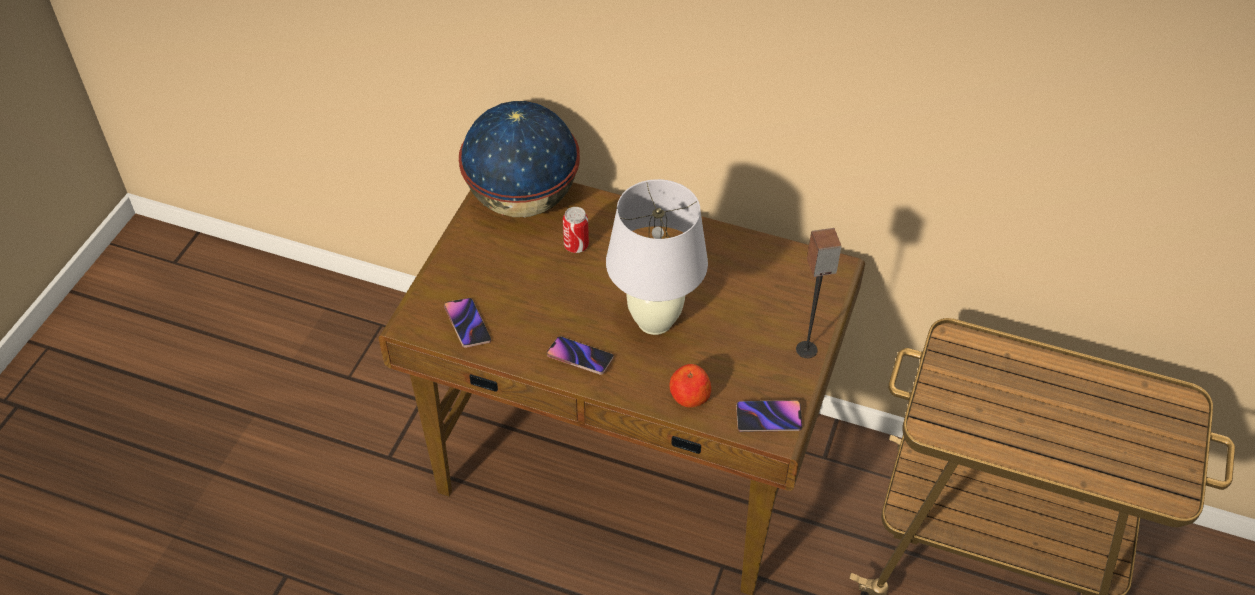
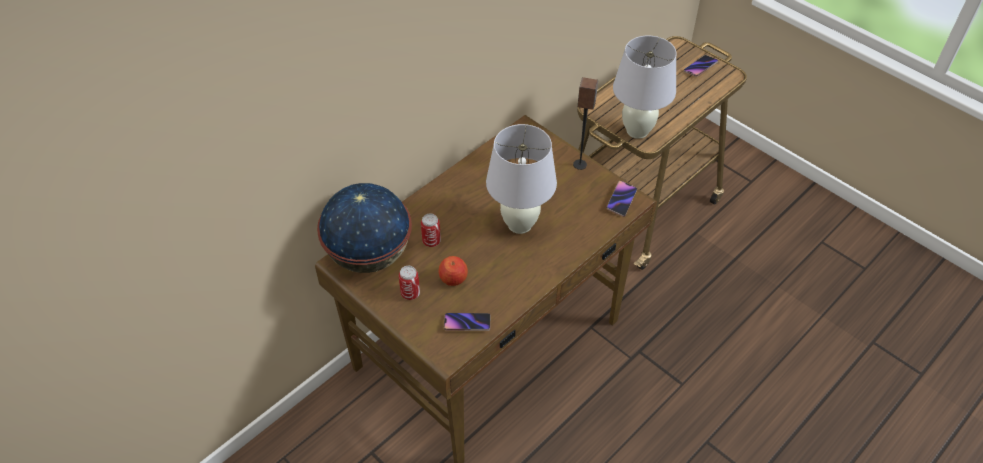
camera: 65 degrees left, 0 degrees up
(486, 257) = (410, 293): none -> can
(580, 358) = (529, 272): phone -> phone (700, 67)
(689, 396) = (587, 229): apple -> apple (453, 278)
(942, 405) = (637, 131): none -> white table lamp

